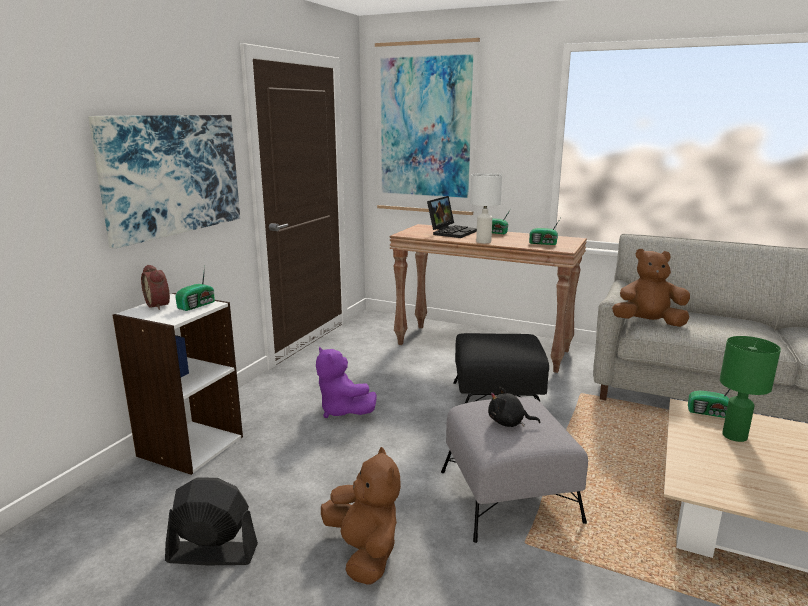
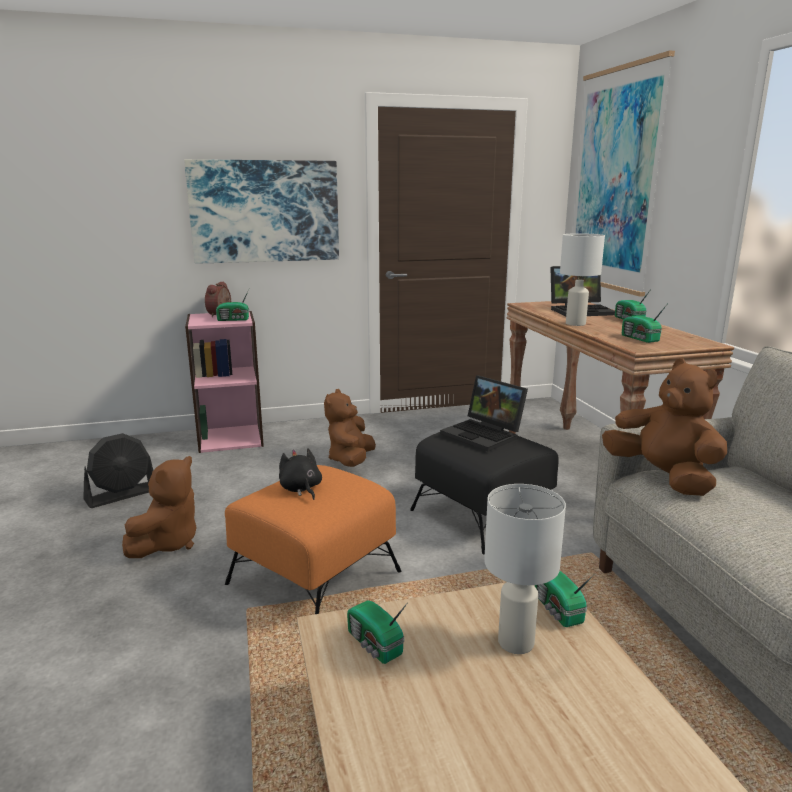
camera: 50 degrees right, 0 degrees up
(190, 446) = (231, 438): white bookcase -> pink bookcase
(212, 553) = (122, 495): black fan -> black fan turned 90 degrees clockwise
(342, 411) = (351, 460): purple plush toy -> brown plush toy
(493, 339) = (485, 435): none -> laptop
(509, 497) = (313, 577): grey ottoman -> orange ottoman
(715, 477) = (374, 645): none -> radio
(735, 436) = (515, 642): green table lamp -> white table lamp

